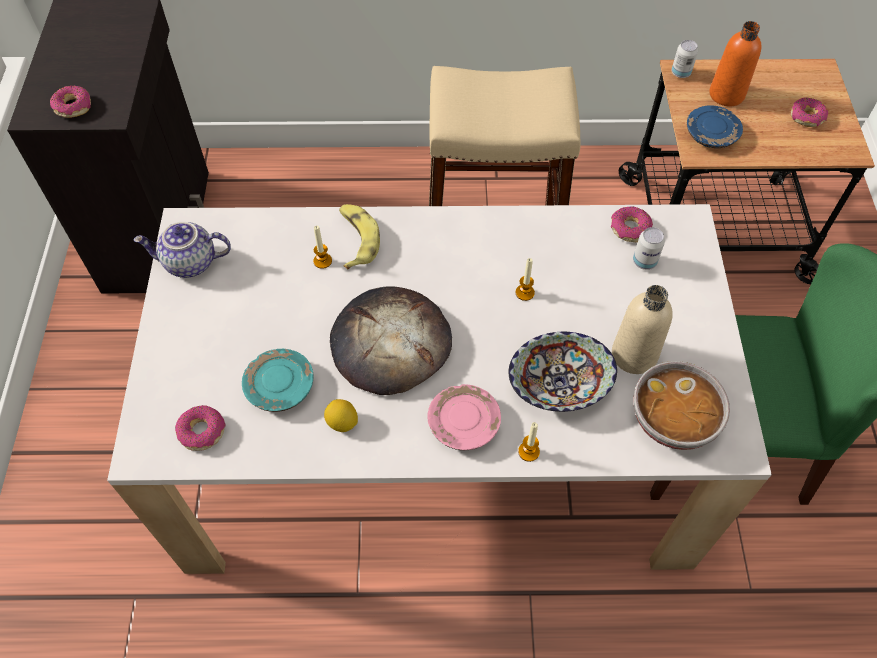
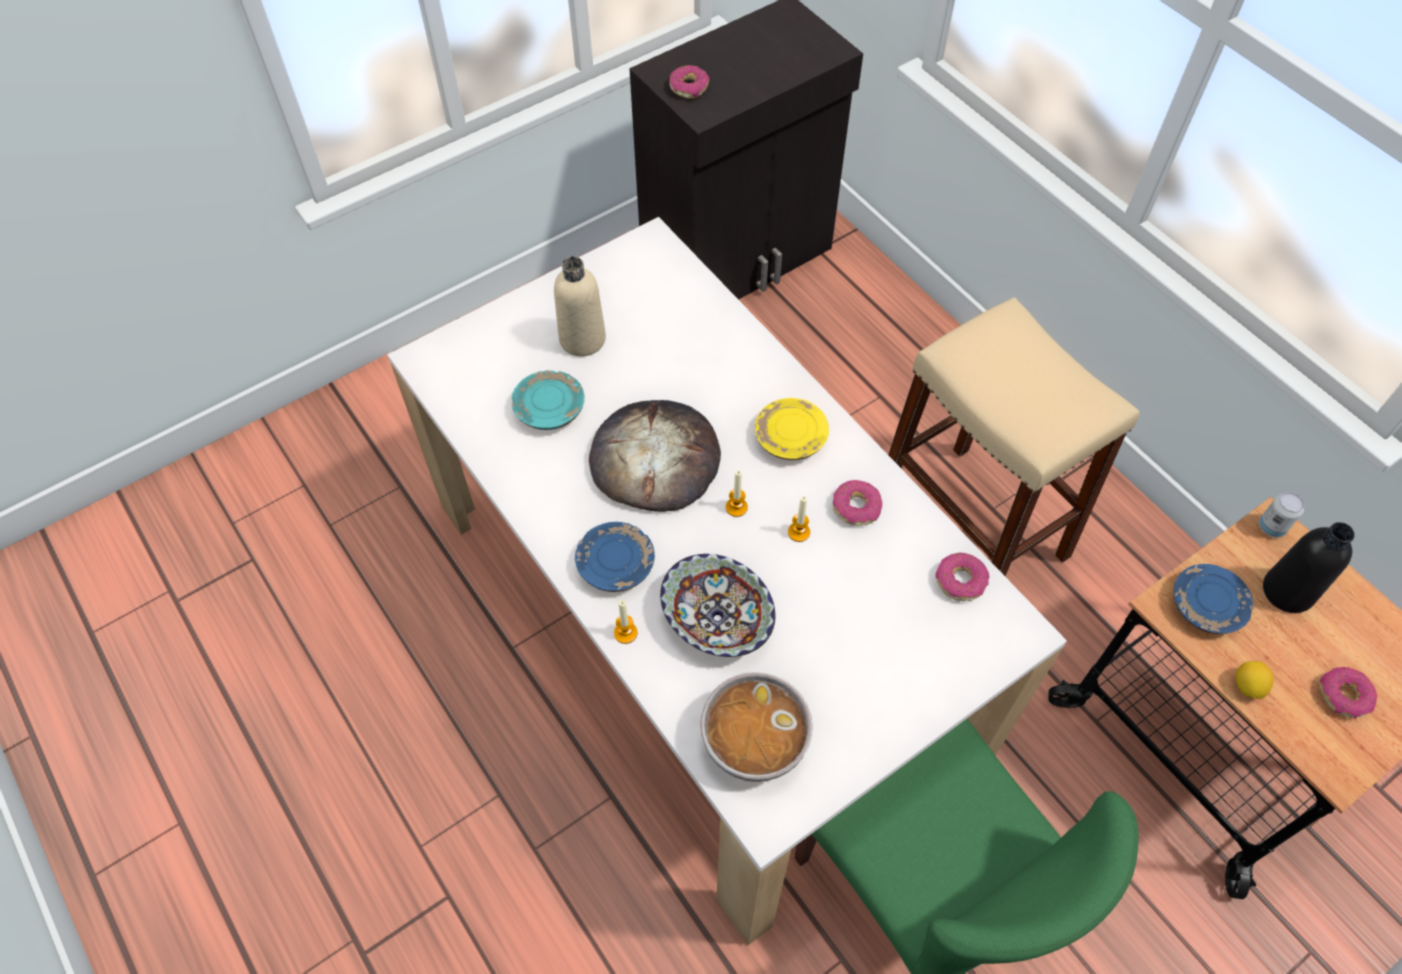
camera: 55 degrees right, 0 degrees up
(189, 263) = (618, 270): teapot -> none
(202, 431) = (470, 384): donut -> donut (856, 507)
(322, 261) = (699, 357): candle -> candle (736, 507)
(342, 422) = (549, 473): lemon -> lemon (1247, 686)
(356, 239) = (744, 366): banana -> none
(442, 250) = (790, 438): none -> yellow plate
(463, 424) = (615, 564): pink plate -> blue plate
(634, 355) = (804, 666): beige bottle -> beige bottle (582, 339)
(644, 262) = (929, 617): can -> none
(726, 94) = (1287, 591): orange bottle -> black bottle

